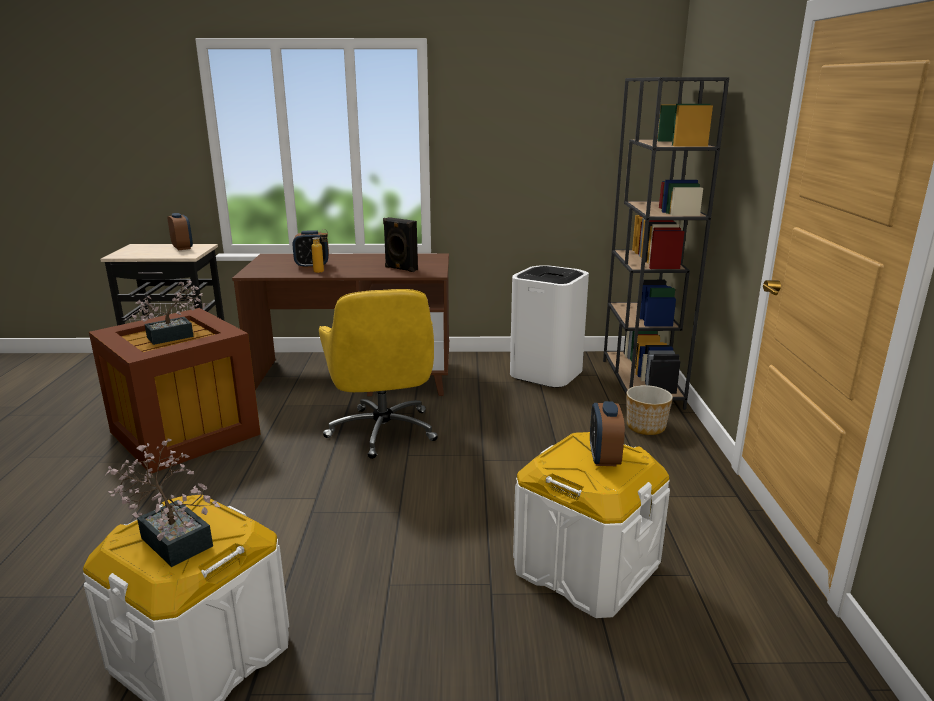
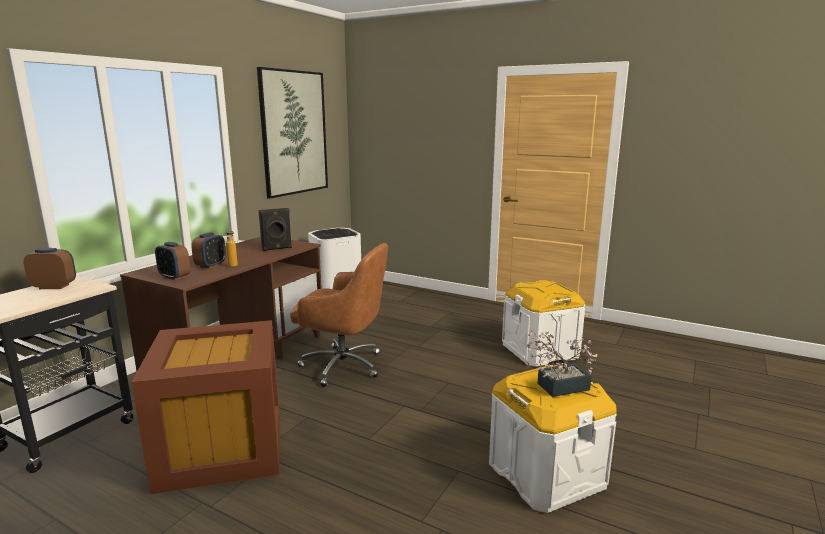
camera: 60 degrees left, 5 degrees down
(176, 336) = (213, 349): potted plant -> none
(382, 431) = (342, 366): yellow office chair -> brown office chair
(547, 125) = (294, 133): none -> picture
(604, 458) = (544, 287): alarm clock -> alarm clock (174, 277)
(642, 383) = (387, 288): bookcase -> none
(646, 427) = (432, 302): planter -> none

